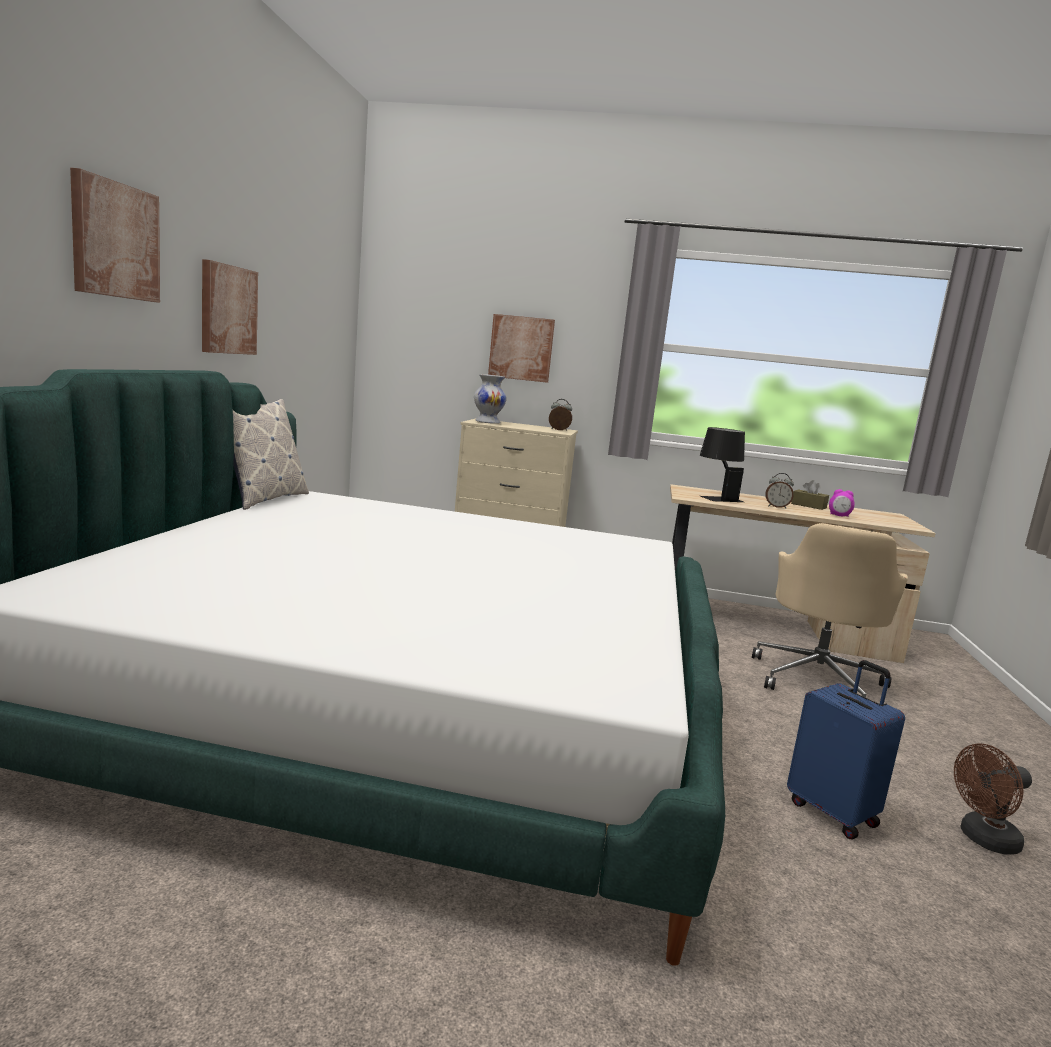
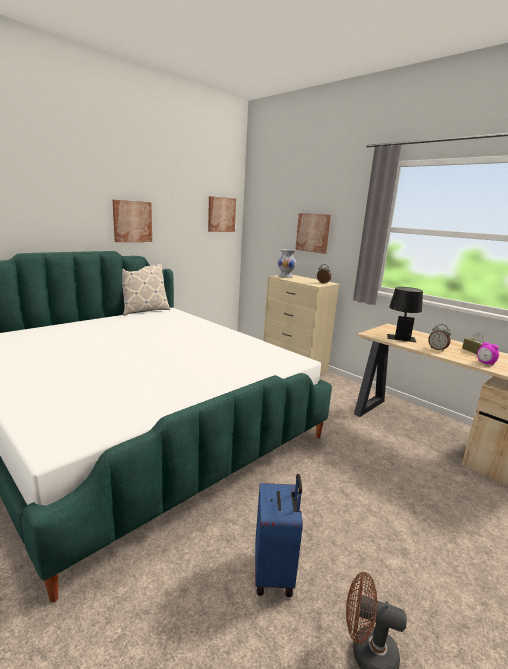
camera: 35 degrees right, 5 degrees up
(115, 240) = (54, 196): picture -> picture (221, 214)
(818, 679) = (417, 482): beige office chair -> none

